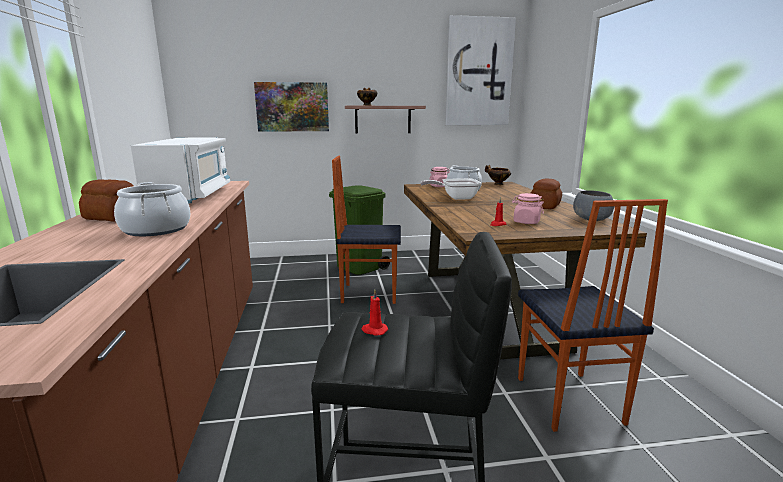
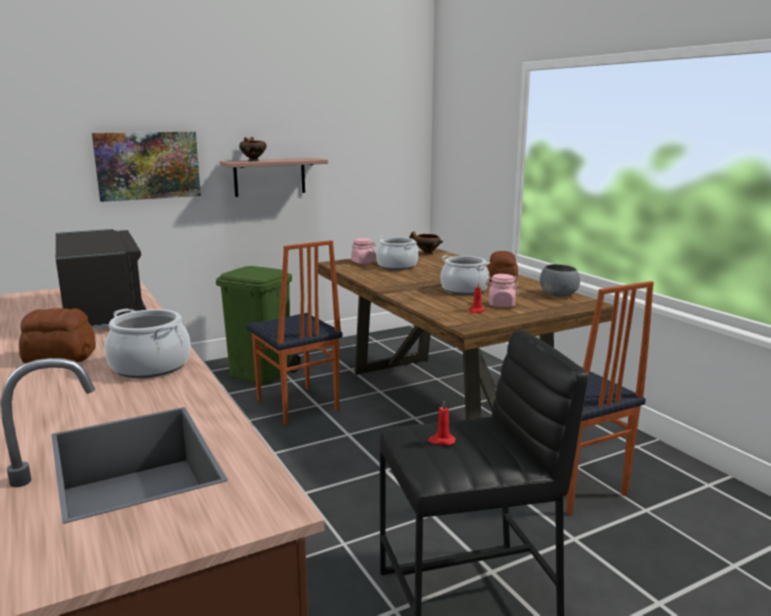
camera: 20 degrees left, 0 degrees up
(190, 195) = (102, 312): white microwave -> black microwave
(369, 293) = (296, 406): chair -> chair turned 105 degrees counterclockwise
(455, 198) = (399, 278): frying pan -> none
(478, 72) = (382, 115): picture -> none
(503, 209) = (464, 290): none -> cooking pot

